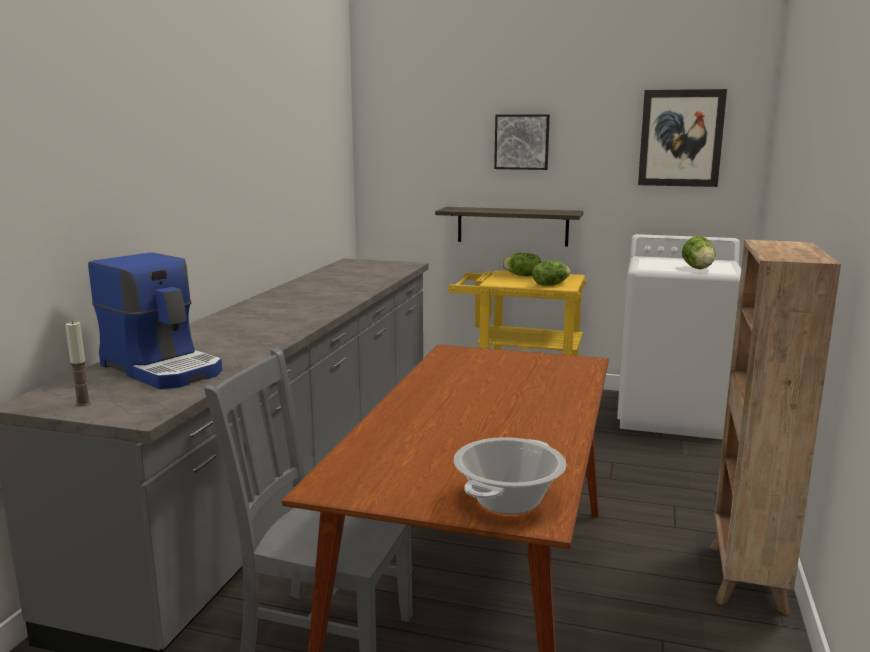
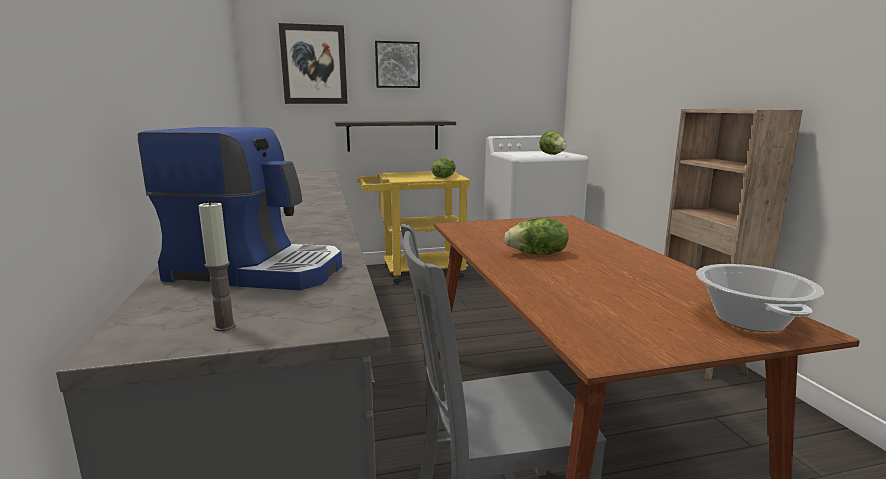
camera: 30 degrees left, 0 degrees up
(522, 276) = (411, 174): lettuce -> lettuce (537, 254)
(681, 138) = (513, 63): picture -> picture (314, 64)

